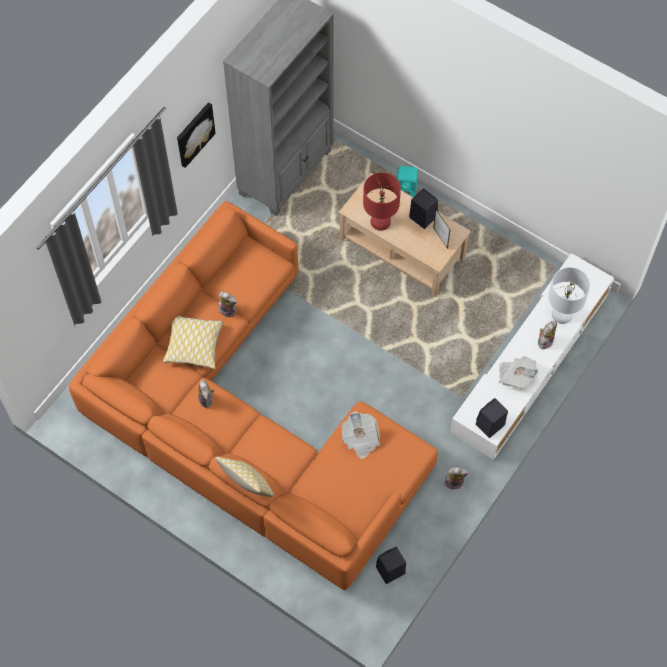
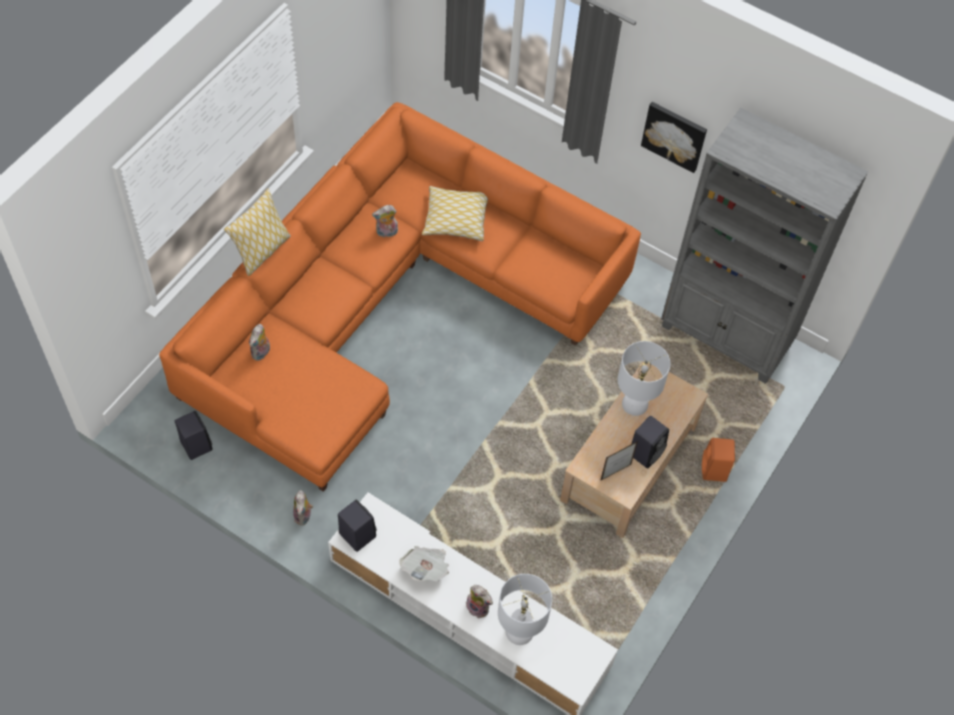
camera: 85 degrees right, 5 degrees down
(228, 310) = (503, 251): plush toy -> plush toy (261, 353)
(360, 439) = (333, 382): newspaper -> none
(380, 222) = (634, 403): red table lamp -> white table lamp
(406, 192) = (714, 470): turquoise speaker -> orange speaker

